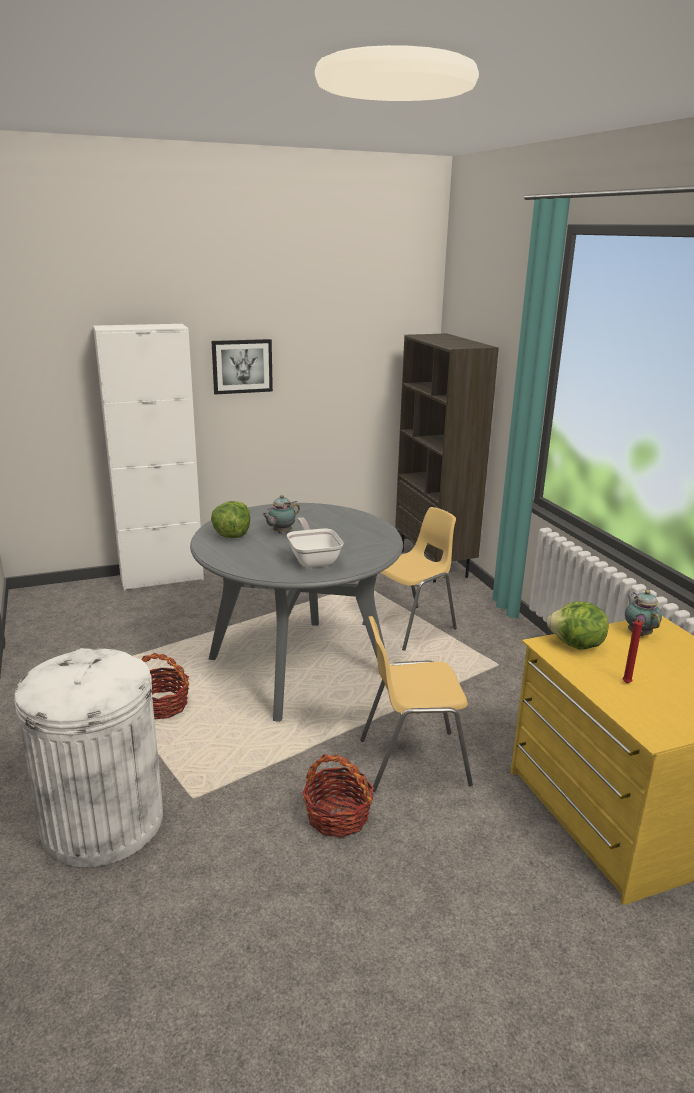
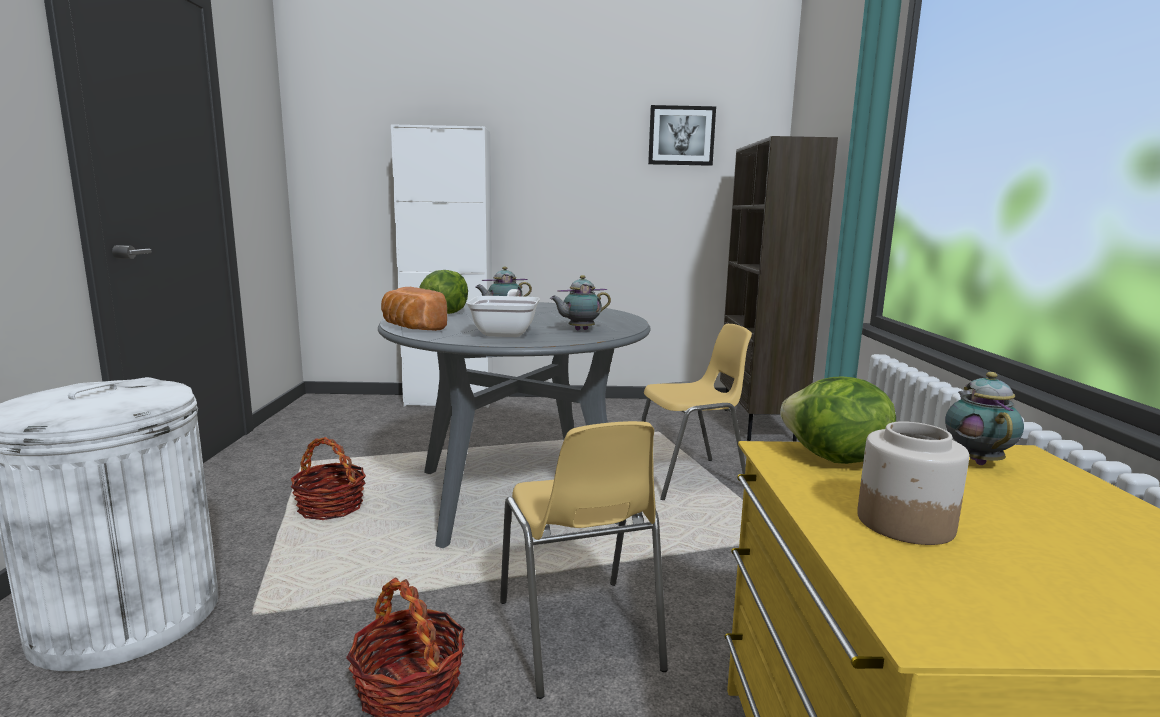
camera: 20 degrees right, 10 degrees down
(236, 564) = (411, 328): none -> bread
(242, 366) = (551, 181): picture -> picture (681, 136)
(359, 547) = (579, 330): none -> teapot
(412, 761) = (579, 635): yellow chair -> yellow chair turned 120 degrees counterclockwise
(625, 683) = (903, 523): red candle -> jar

